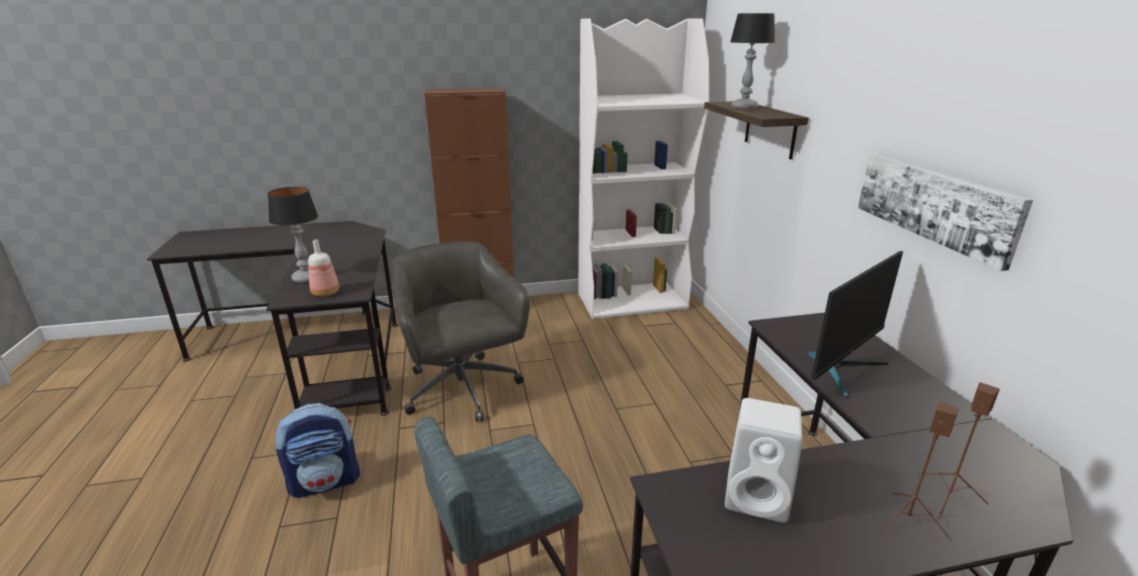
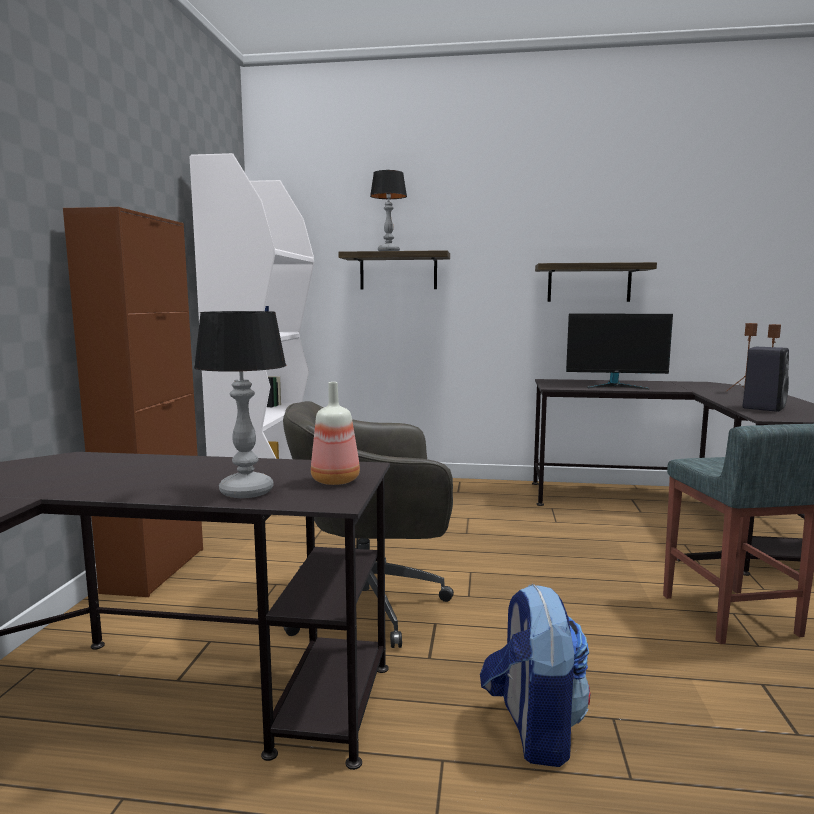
camera: 70 degrees left, 15 degrees down
(759, 497) = (763, 407): white speaker -> black speaker
(841, 368) = (615, 386): monitor -> monitor turned 120 degrees clockwise
(934, 204) = (589, 283): picture -> shelf

